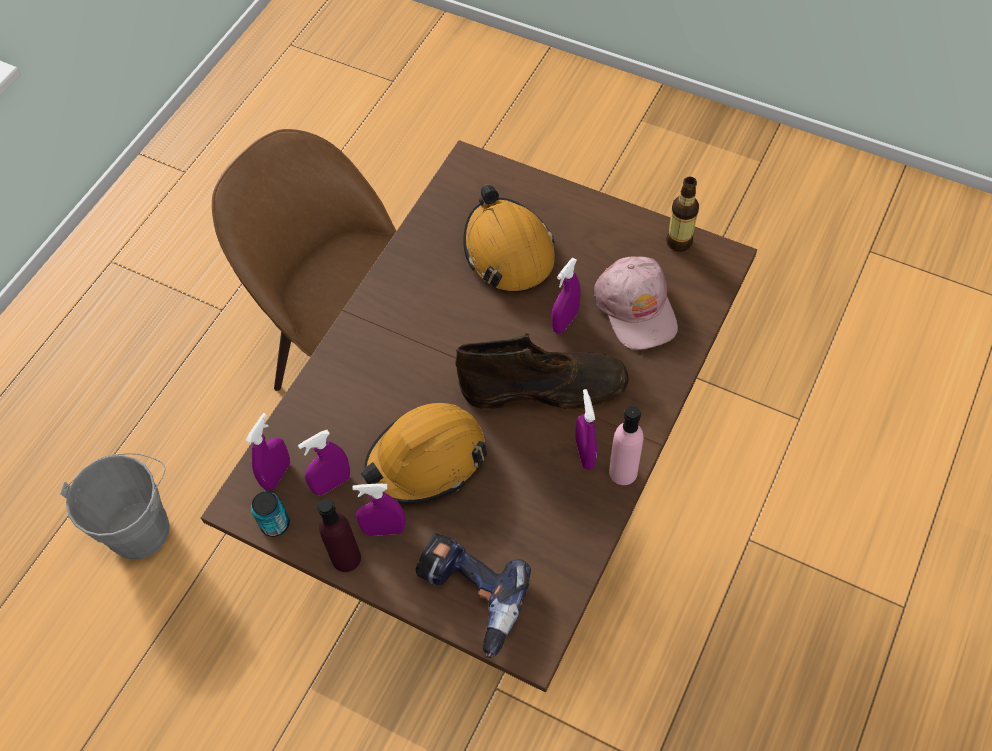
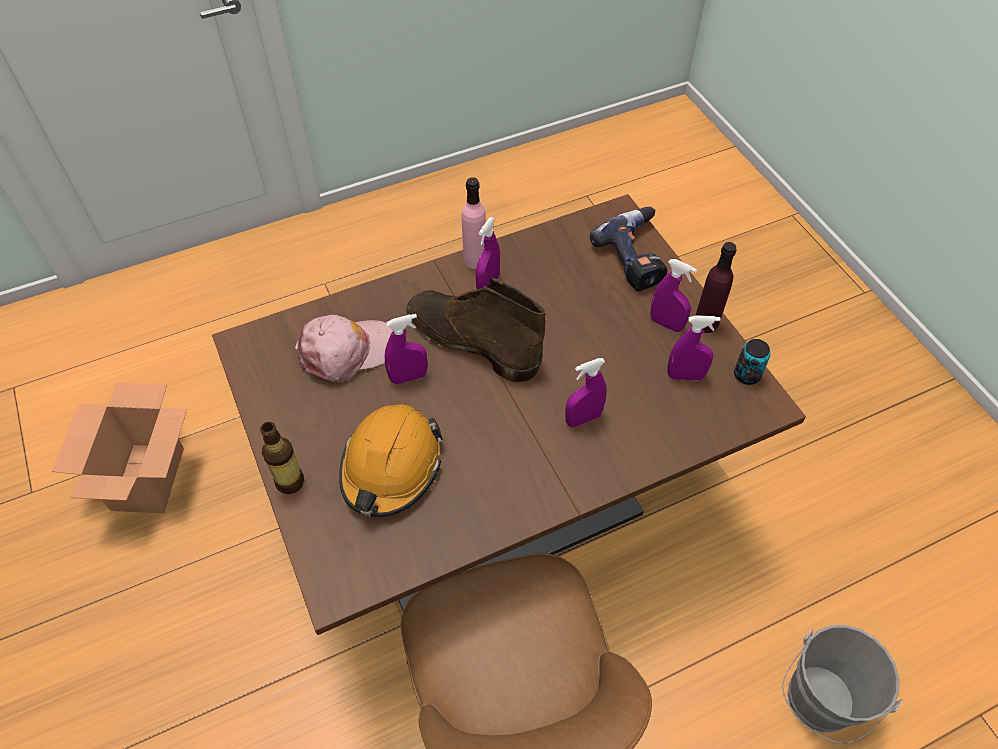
camera: 145 degrees left, 5 degrees down
(277, 475) = (725, 408): purple spray bottle -> purple spray bottle (583, 419)
(426, 459) = (601, 348): orange hard hat -> none
(636, 308) = (347, 351): pink cap -> pink cap turned 45 degrees clockwise
(679, 242) = (256, 378): bottle -> bottle (290, 482)
(804, 319) = (148, 478): none -> cardboard box

